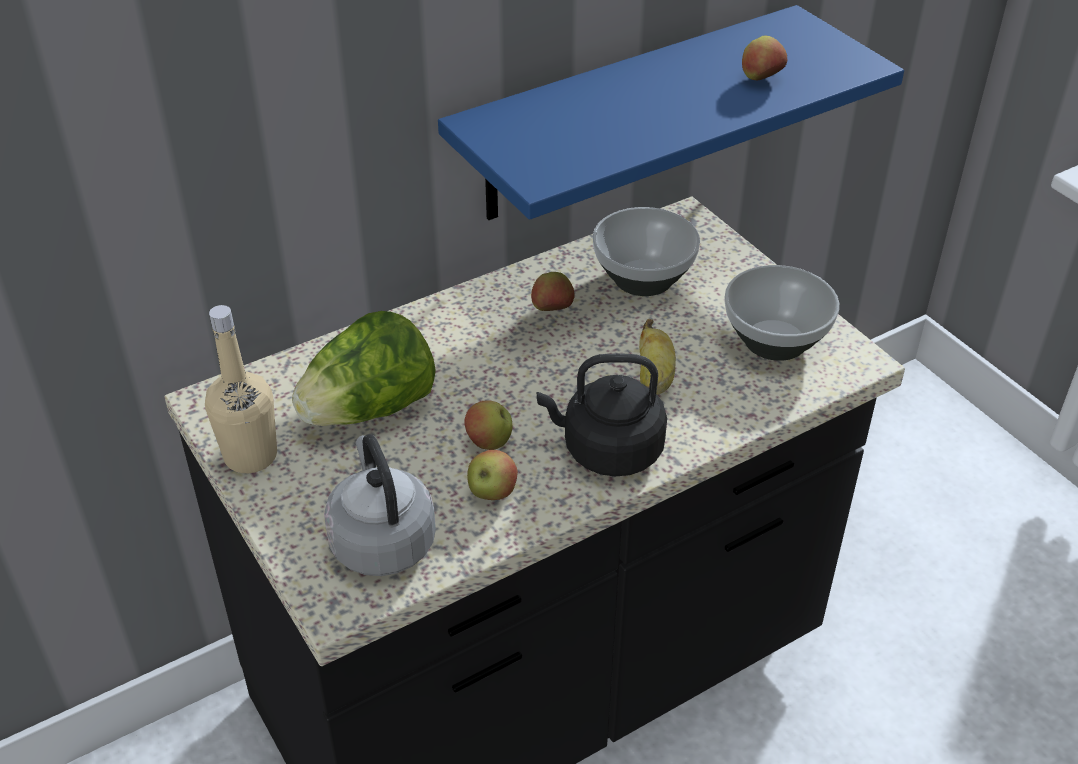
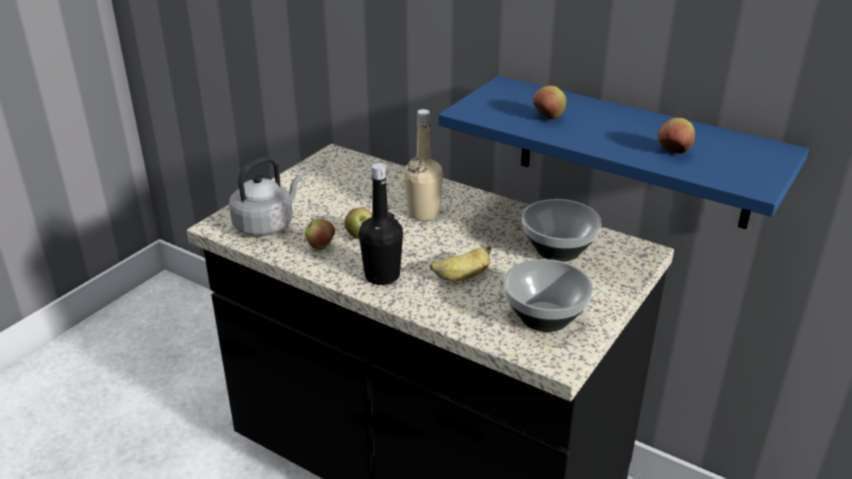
camera: 65 degrees right, 10 degrees down
(250, 456) = (303, 175): beige bottle -> beige bottle (423, 213)
(370, 410) = (359, 195): lettuce -> none
(552, 310) = (493, 226): apple -> apple (548, 118)
(607, 450) = (382, 276): black kettle -> black bottle

